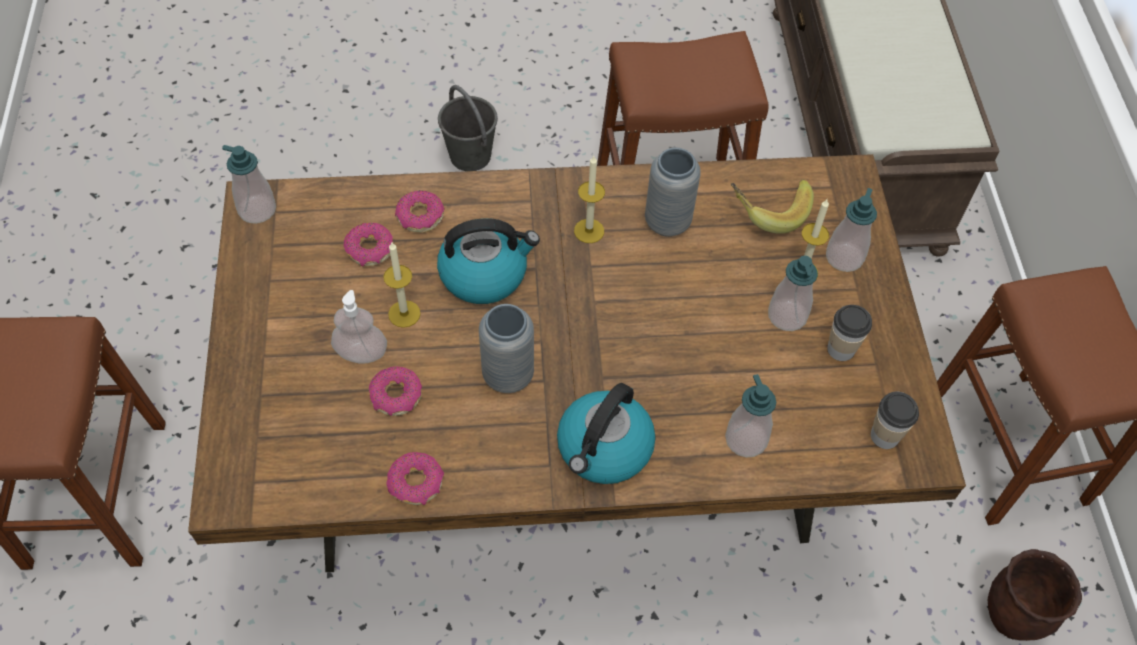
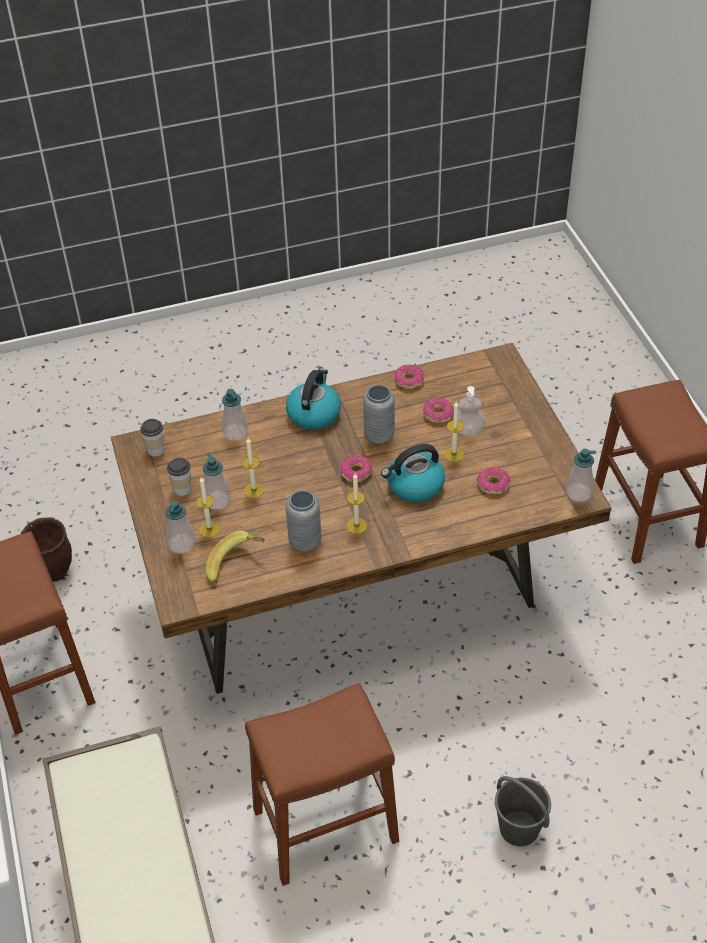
camera: 170 degrees right, 10 degrees down
(420, 217) = (471, 511): donut -> donut (356, 472)
(729, 321) = (254, 490): none -> candle

